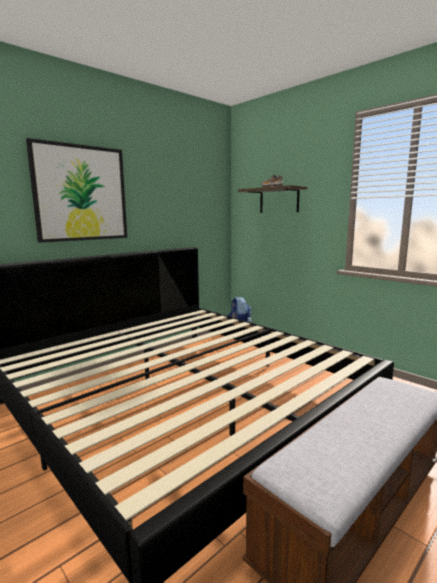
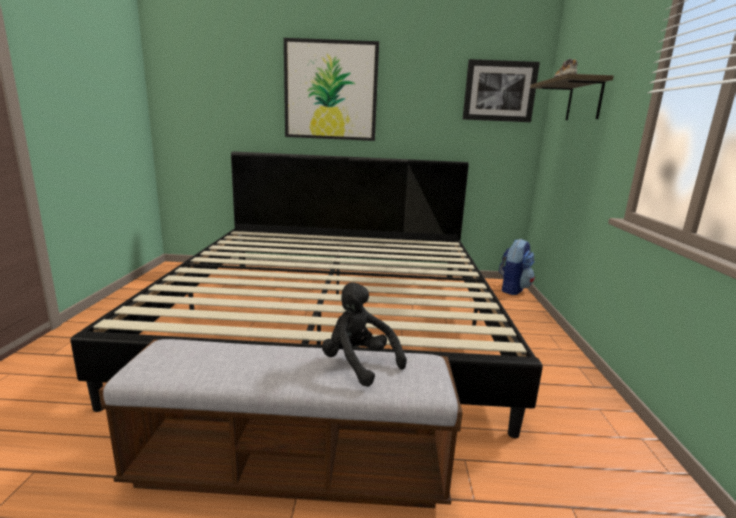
camera: 45 degrees right, 5 degrees up
(205, 193) = (499, 91): none -> picture
(381, 401) = (358, 364): none -> black plush toy

